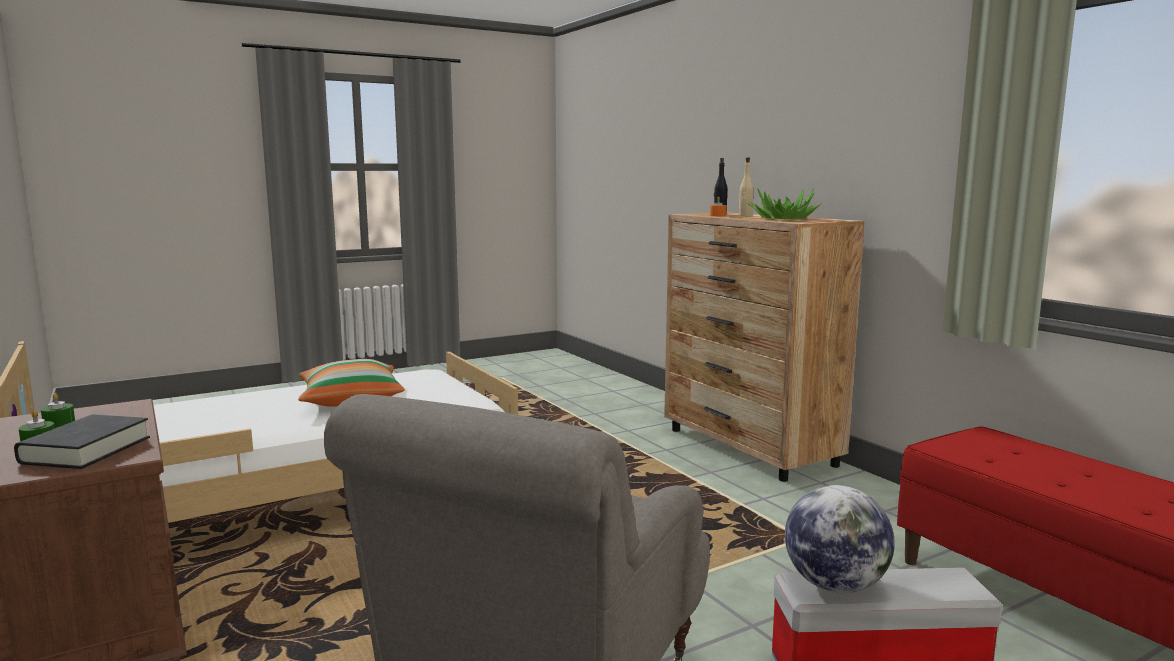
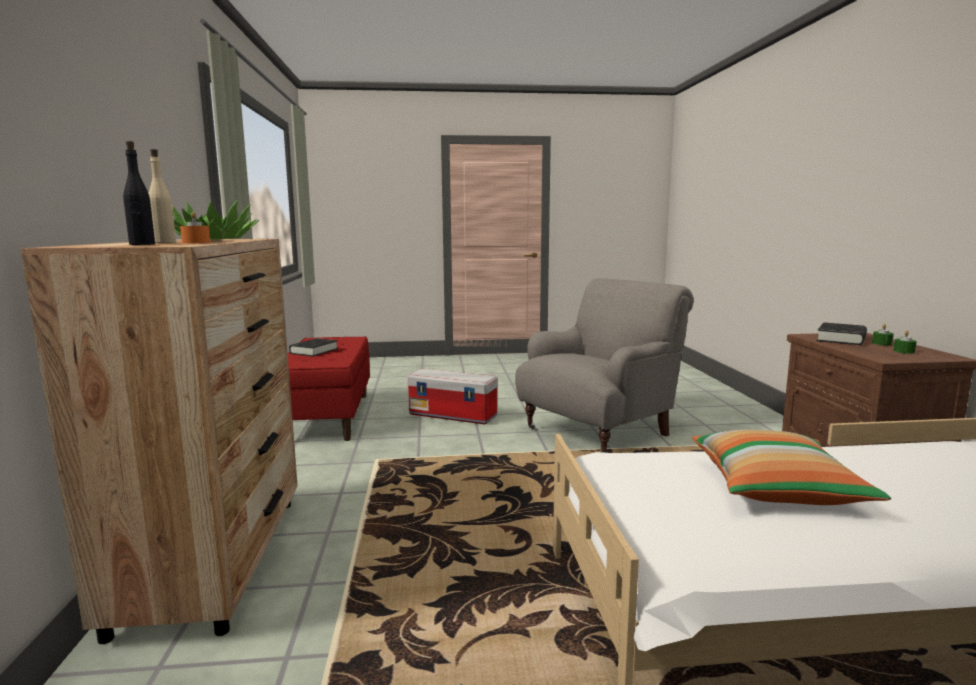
camera: 155 degrees left, 0 degrees up
(834, 585) = (471, 377): globe -> none
(1076, 469) = (314, 351): none -> black book

